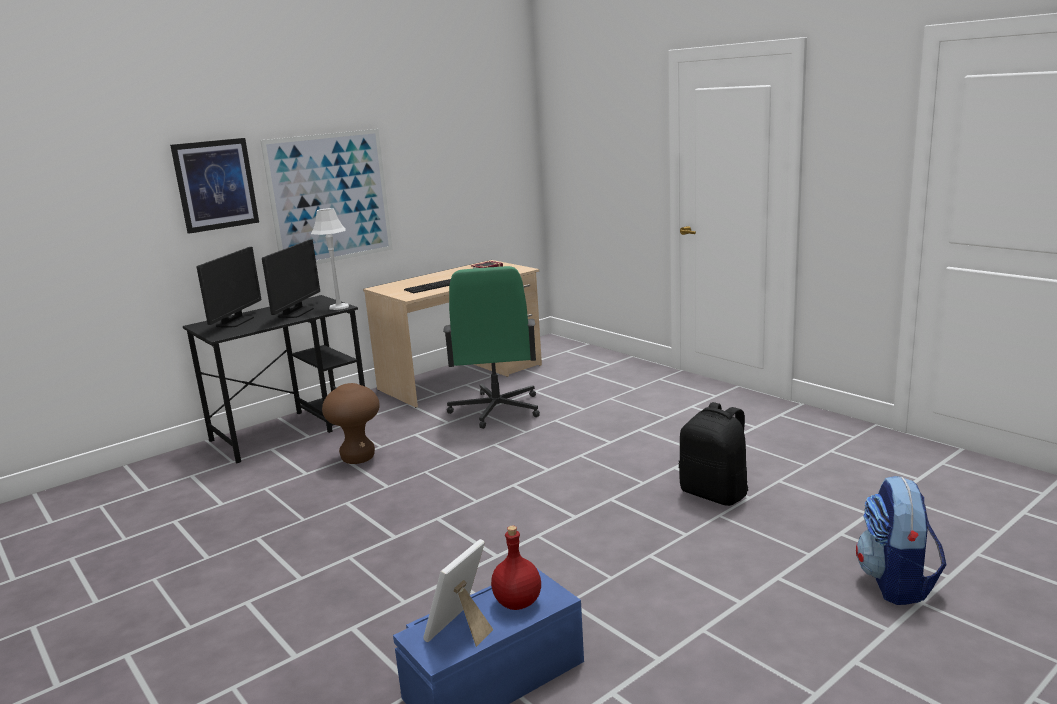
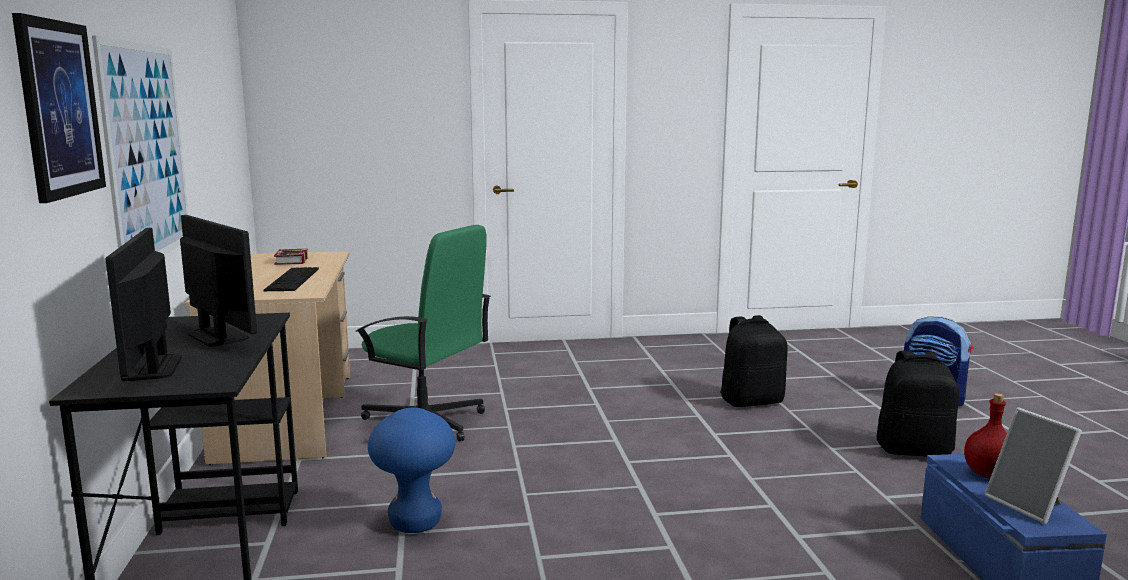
camera: 60 degrees left, 5 degrees down
(235, 322) = (152, 368): monitor -> monitor turned 150 degrees counterclockwise
(339, 307) = (261, 318): grey table lamp -> none
(358, 458) = (415, 523): brown stool -> blue stool
(705, 598) = (914, 450): none -> black backpack

